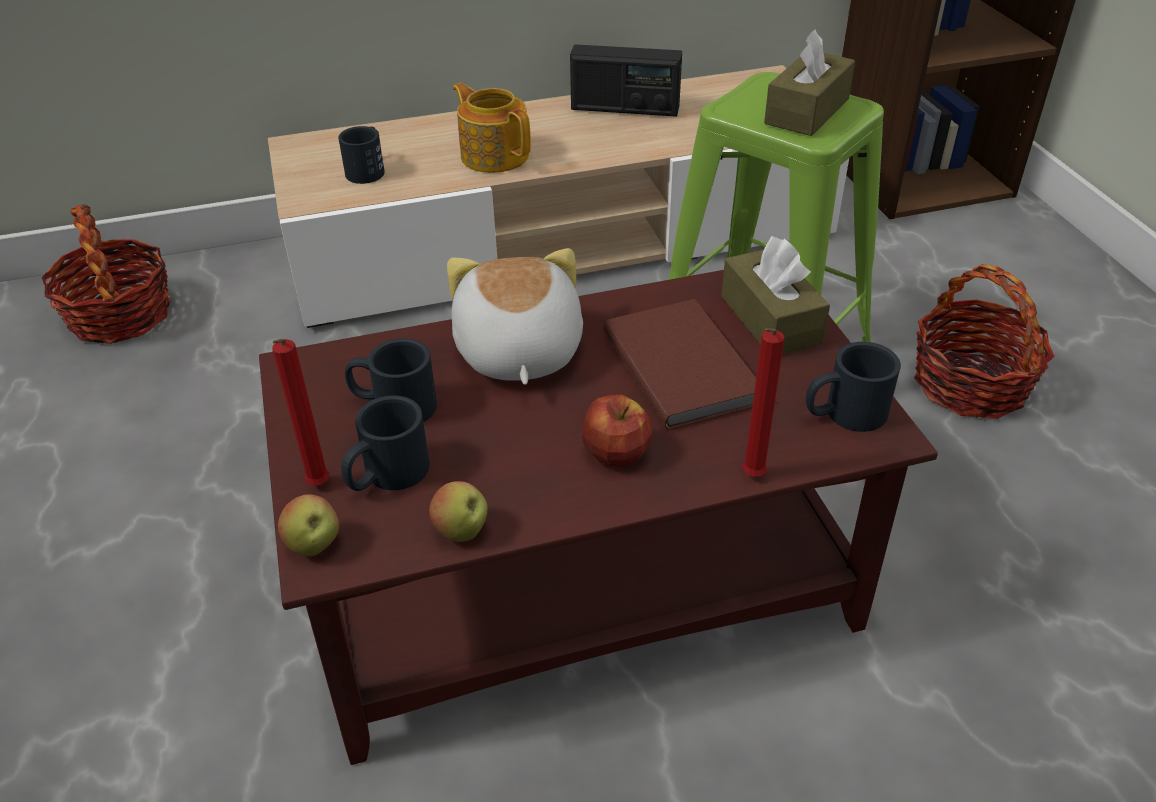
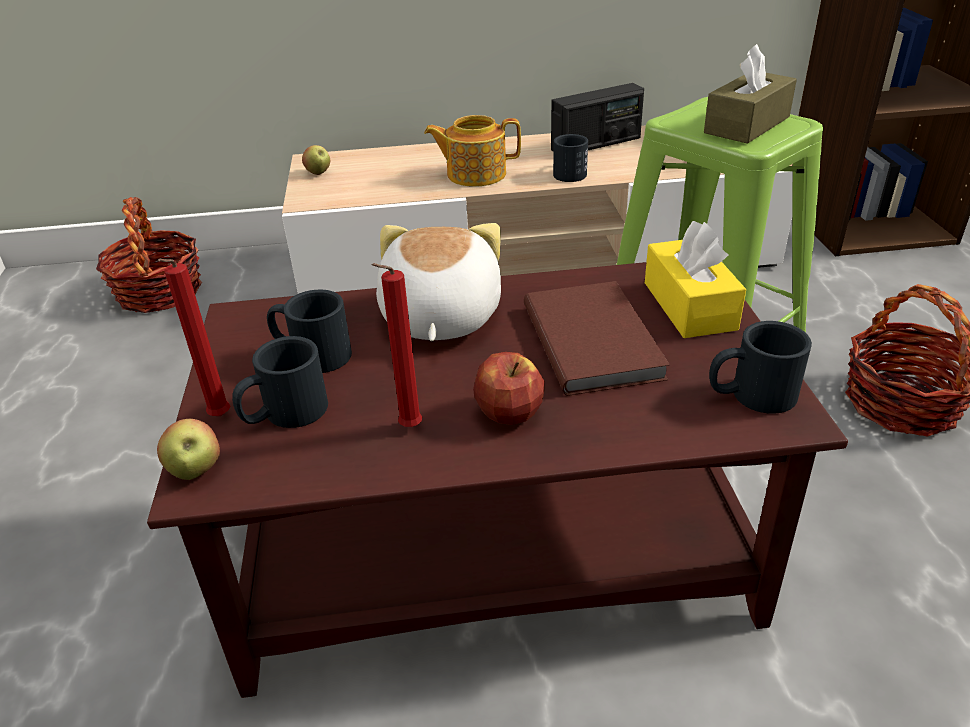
camera: 10 degrees right, 5 degrees down
(368, 169) = (366, 180): black mug -> black mug (572, 172)
(462, 531) = (338, 471): apple -> apple (318, 173)
(494, 155) = (475, 174): teapot -> teapot turned 60 degrees counterclockwise
(625, 108) = (596, 144): radio -> radio turned 45 degrees counterclockwise
(751, 477) = (642, 447): red candle -> red candle (407, 428)
(770, 319) = (689, 306): brown tissue box -> yellow tissue box

